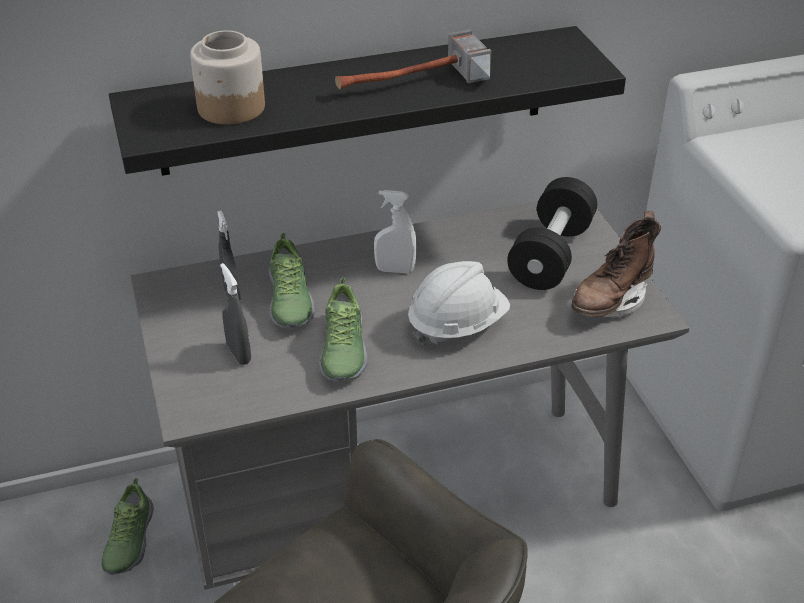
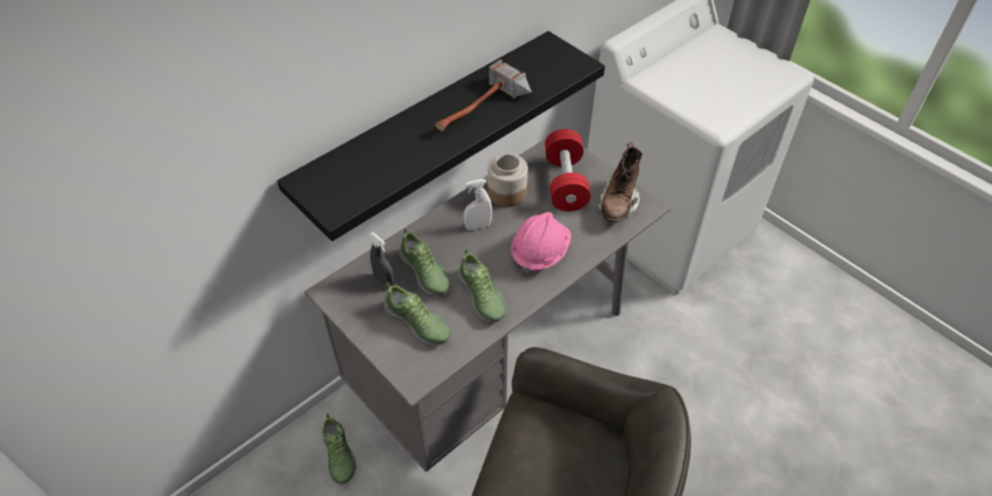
camera: 25 degrees left, 10 degrees up
(230, 107) = (373, 166): jar -> jar (506, 193)
(239, 354) = (418, 323): grey spray bottle -> shoe
(457, 324) = (540, 253): white hard hat -> pink hard hat
(551, 255) = (565, 183): black dumbbell -> red dumbbell

